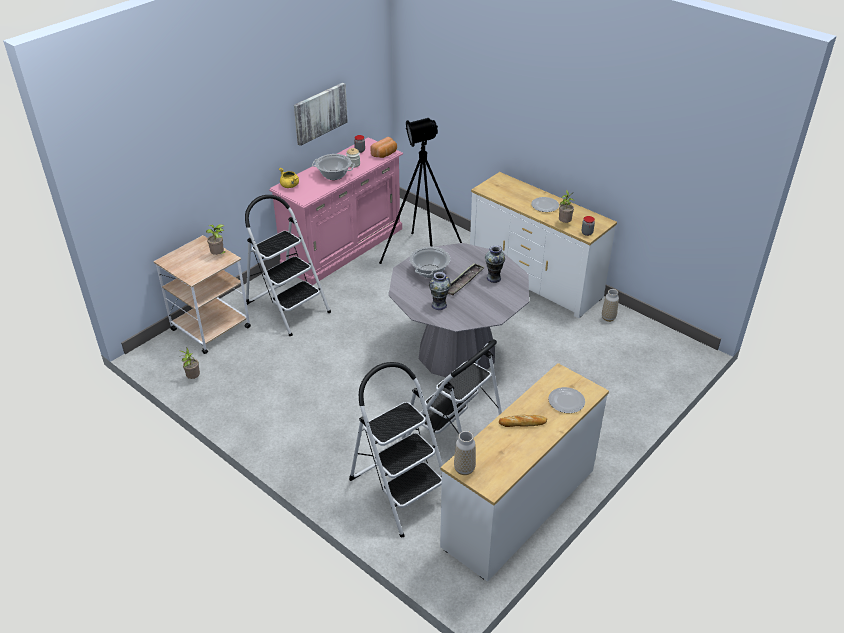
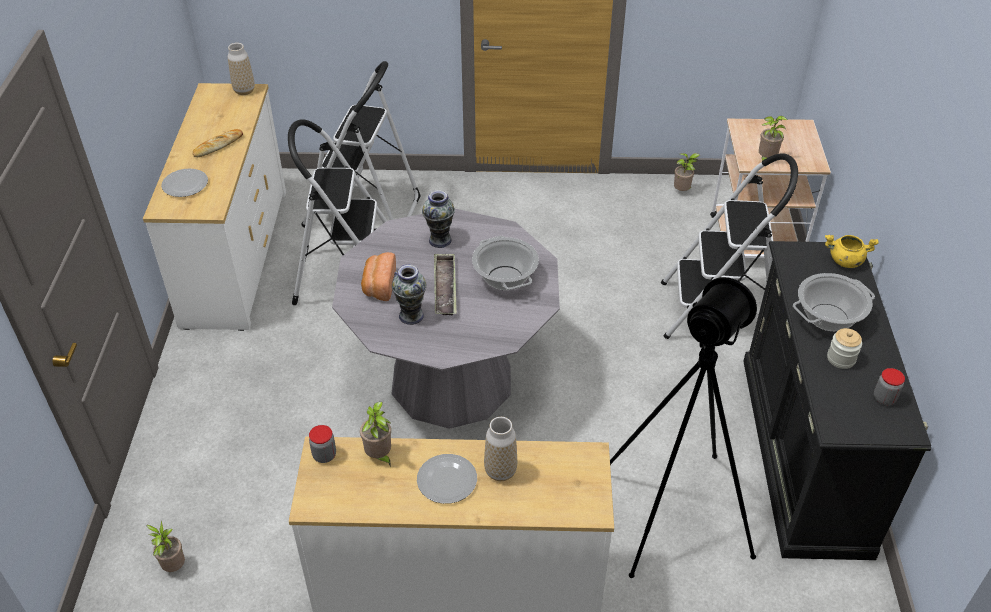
camera: 140 degrees right, 5 degrees up
(320, 113) = (938, 273): picture -> none
(343, 247) = (804, 453): pink cabinet -> black cabinet
(385, 154) = (836, 417): bread -> bread (379, 285)
(608, 318) = (281, 579): vase -> vase (500, 471)
(656, 347) = (173, 566): none -> potted plant

